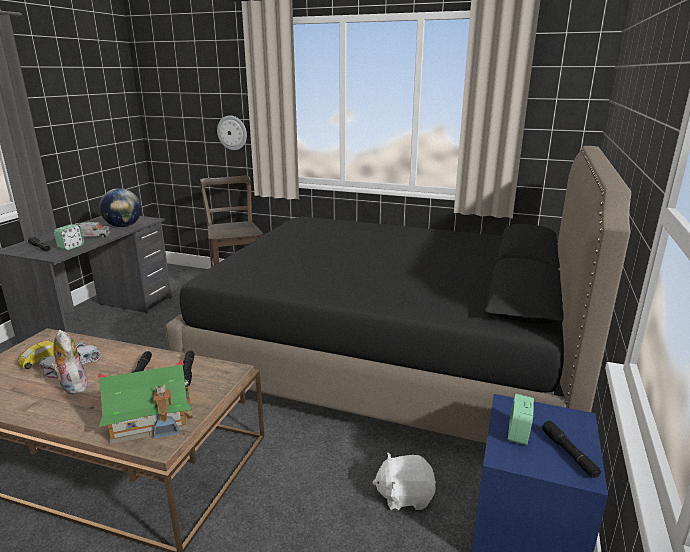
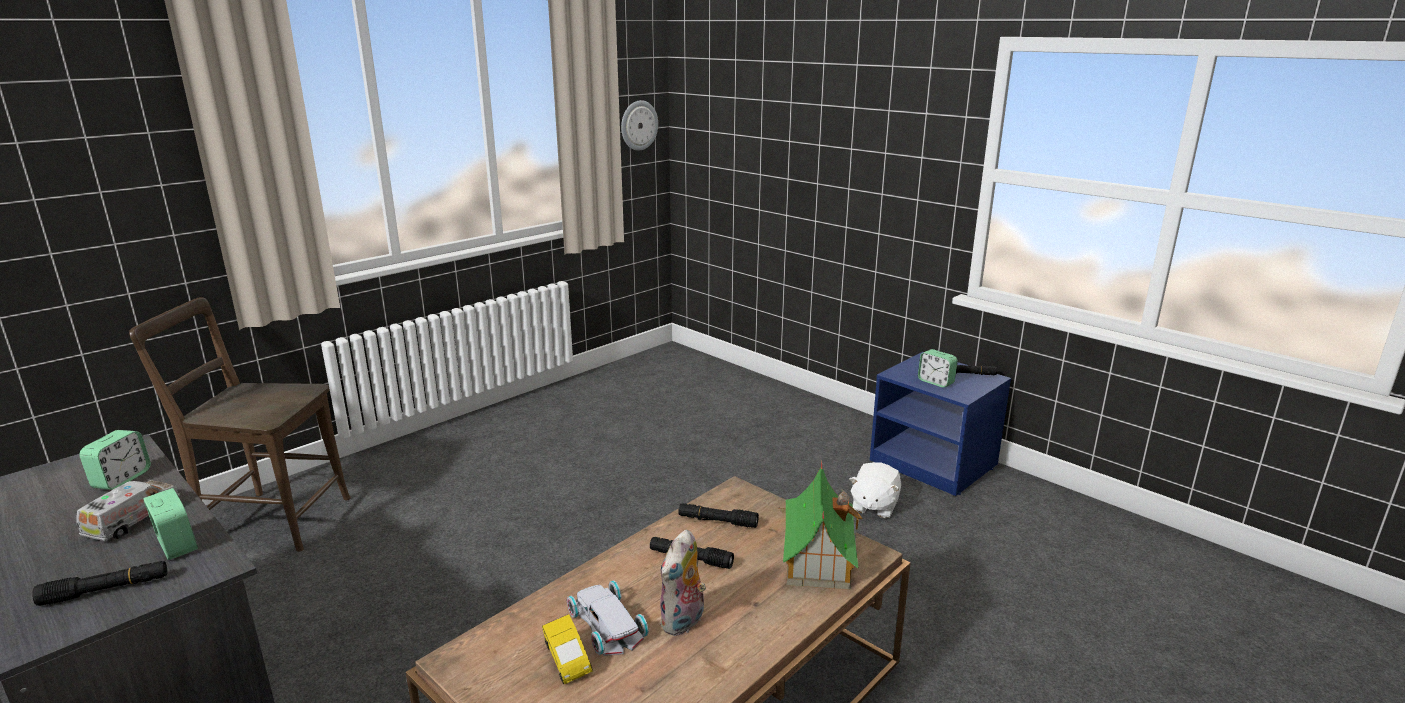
camera: 65 degrees left, 0 degrees up
(72, 386) = (683, 622): plush toy -> plush toy turned 45 degrees counterclockwise
(123, 226) = (122, 479): globe -> alarm clock
(232, 132) = (139, 218): wall clock -> wall clock (638, 125)
(389, 357) = (641, 449): black bed -> none

